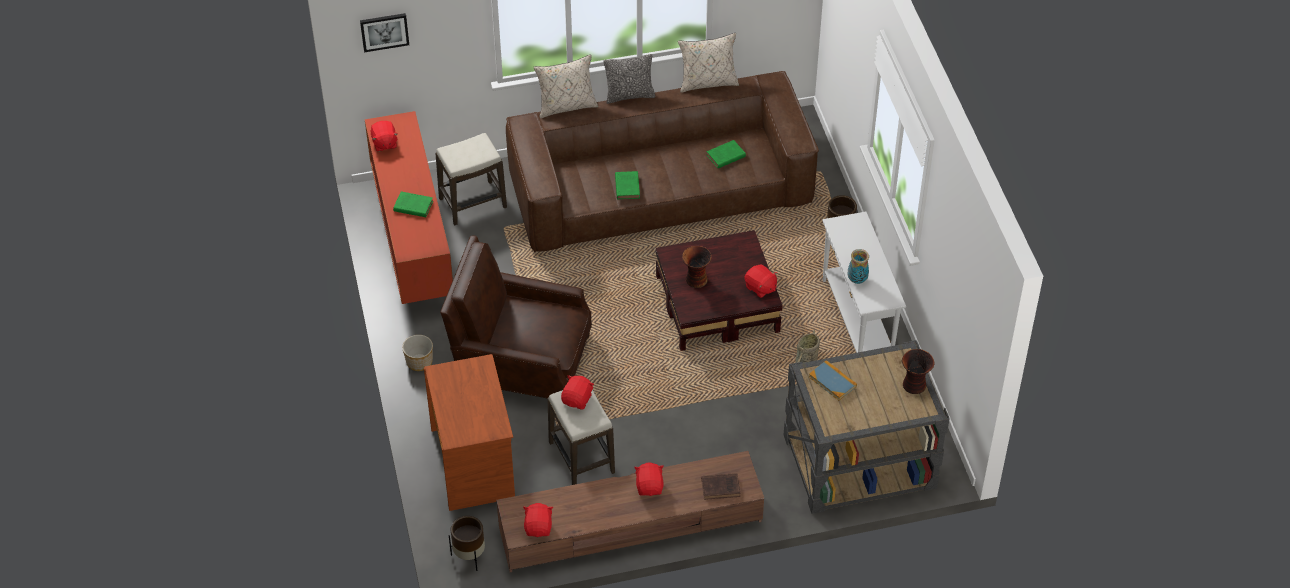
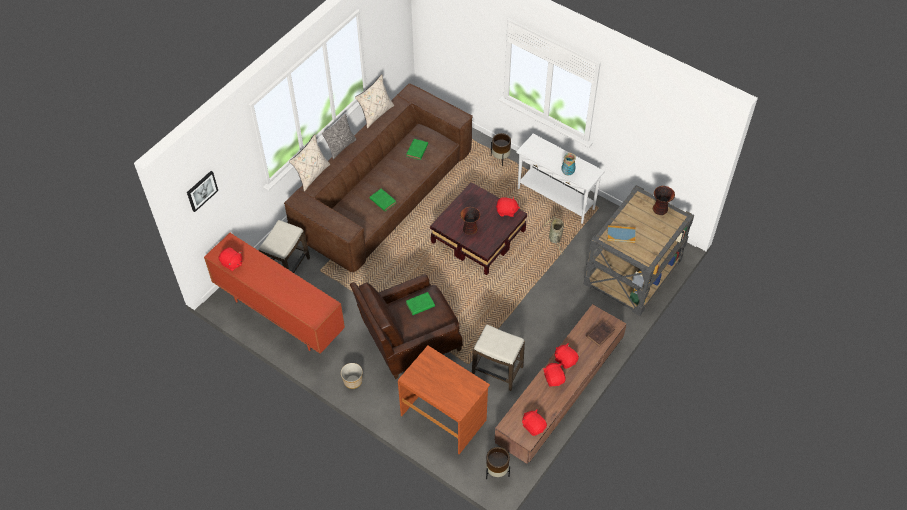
camera: 40 degrees left, 5 degrees up
(412, 206) = (289, 290): green book -> green book (419, 305)
(577, 399) = (492, 338): red plush toy -> red plush toy (554, 378)

